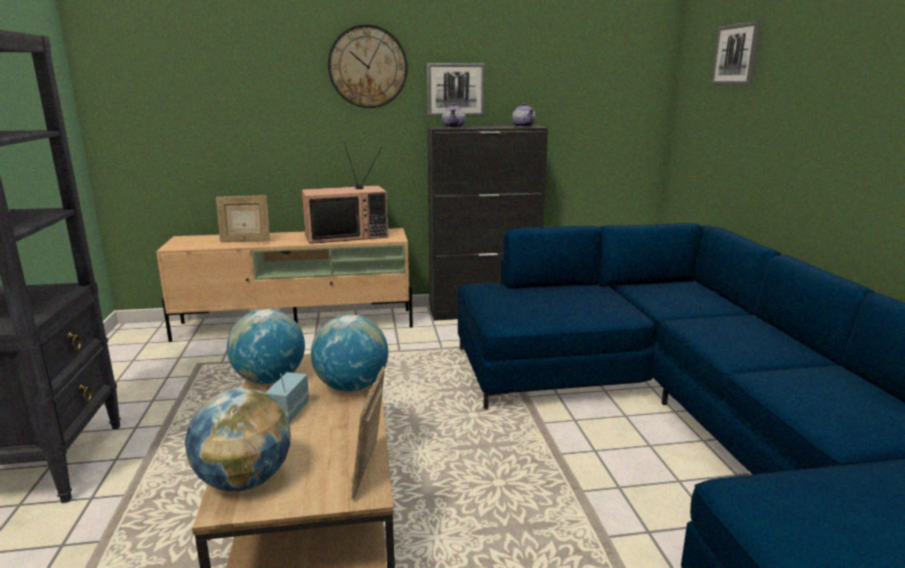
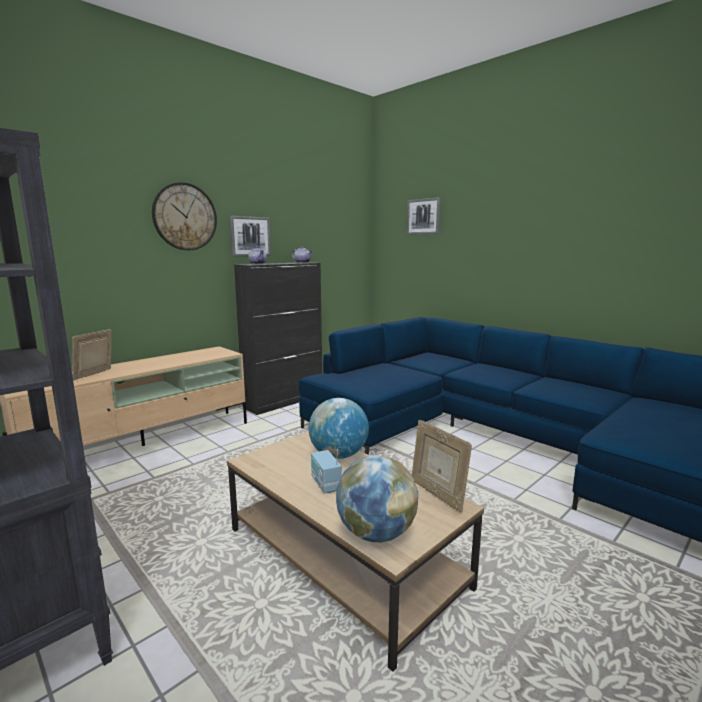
camera: 35 degrees left, 5 degrees down
(245, 241) = (95, 375): picture frame -> picture frame turned 135 degrees clockwise
(269, 379) = (270, 469): globe -> none
(347, 235) = (184, 357): television -> none

